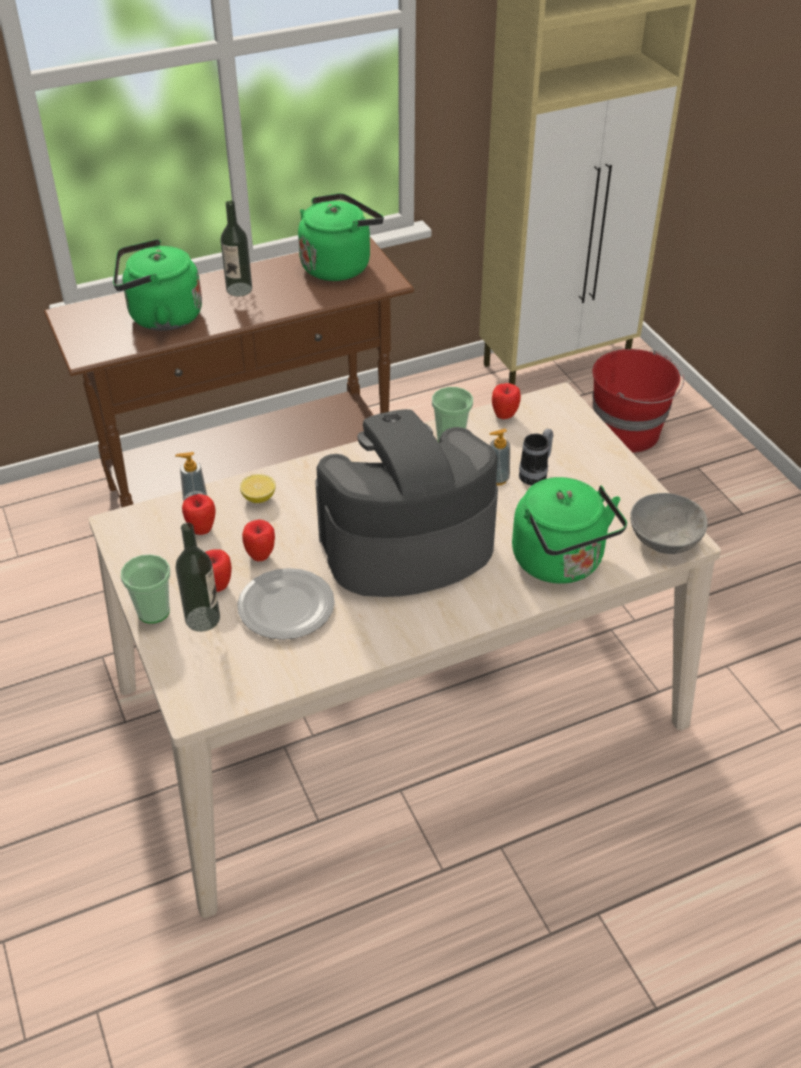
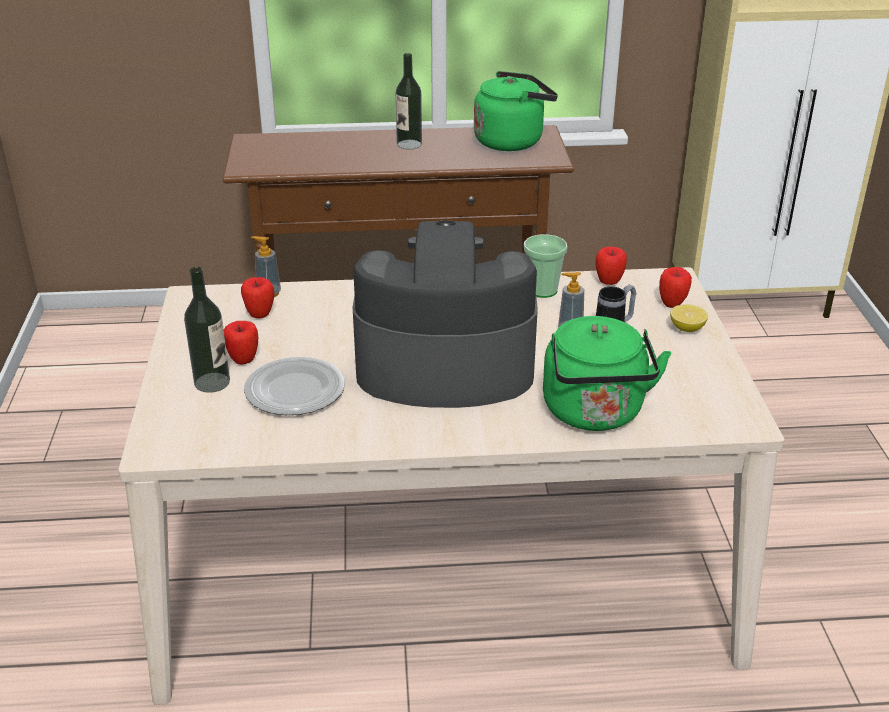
camera: 20 degrees right, 10 degrees down
(153, 612) = (172, 367): cup -> none
(160, 317) = (326, 153): green kettle -> none
(259, 498) = (327, 301): lemon -> lemon (687, 329)
(261, 556) = (299, 345): apple -> apple (672, 304)
(628, 432) = (800, 377): red bucket -> none
(665, 538) = (724, 416): grey bowl -> none

